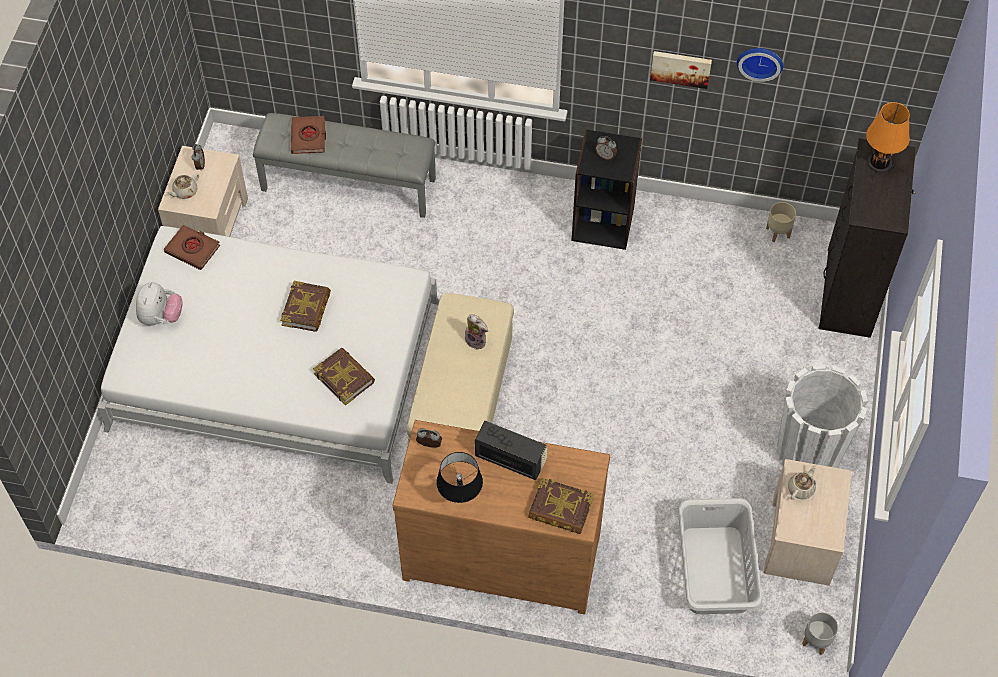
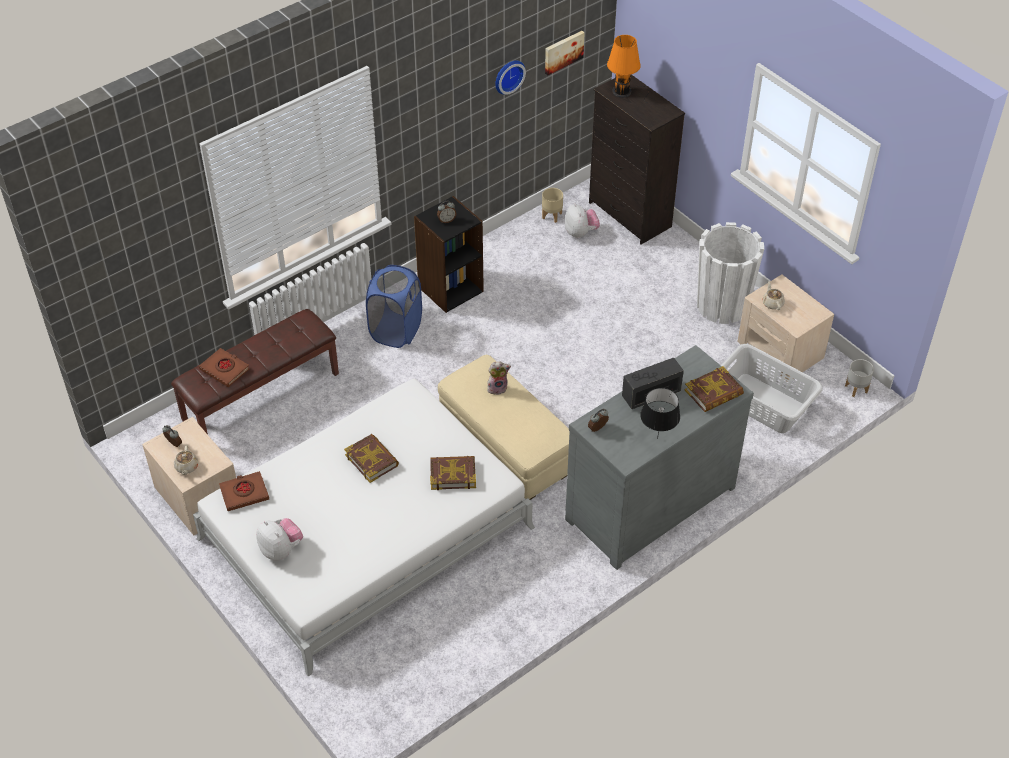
camera: 50 degrees left, 10 degrees down
(349, 184) = (261, 396): grey bench -> brown bench
(502, 552) = (647, 501): brown dresser -> grey dresser
(513, 221) = (396, 331): none -> blue laundry basket
(681, 68) = (458, 118): picture -> picture (563, 52)
(780, 270) = (580, 233): none -> plush toy

